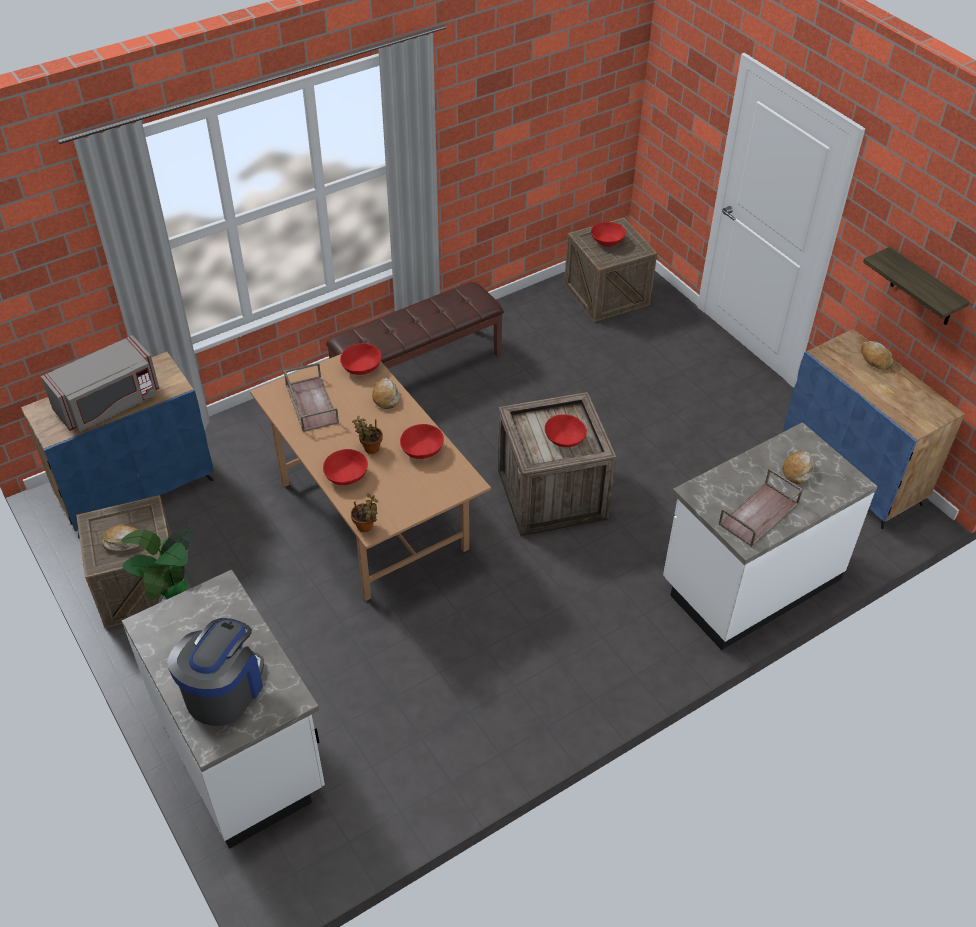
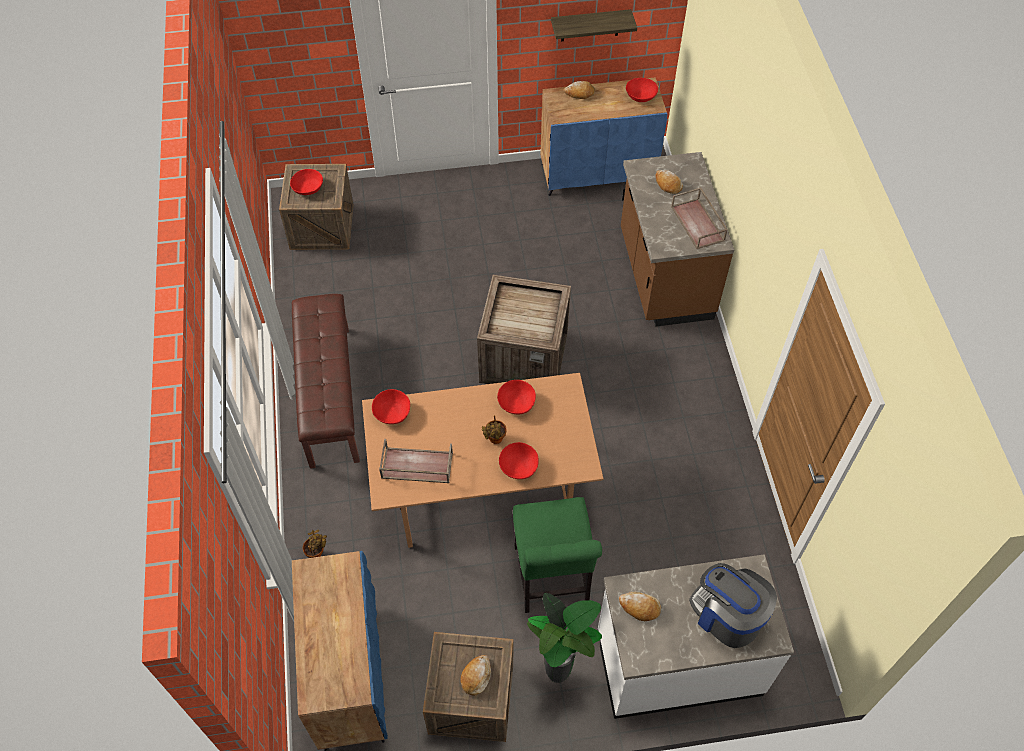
camera: 65 degrees left, 10 degrees up
(109, 404) = (339, 630): grey microwave -> none
(294, 606) = (552, 580): none -> green chair
(366, 527) = (582, 471): potted plant -> potted plant (316, 553)
(386, 397) = (439, 407): bread -> bread (639, 607)
(564, 439) = (533, 311): red bowl -> red bowl (640, 97)
(749, 581) = (663, 275): white counter -> brown counter

